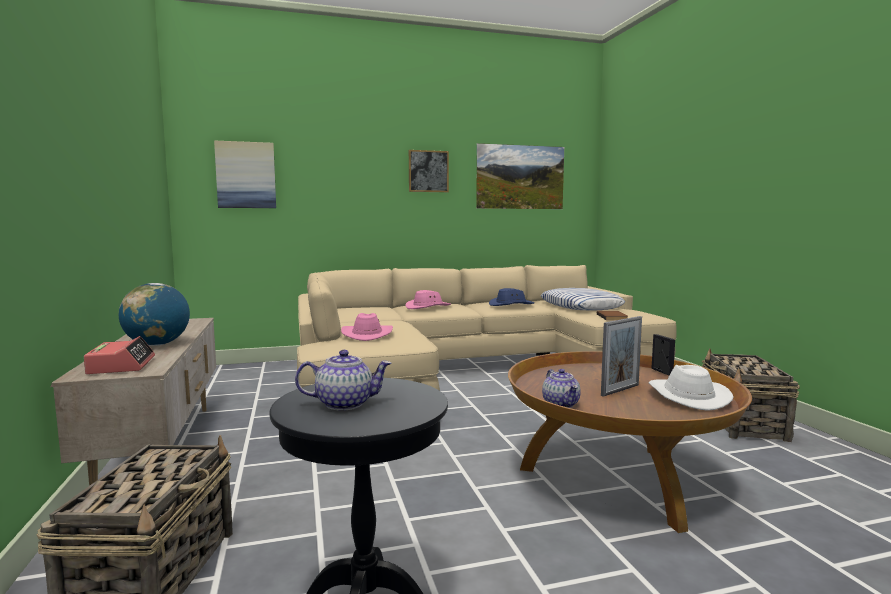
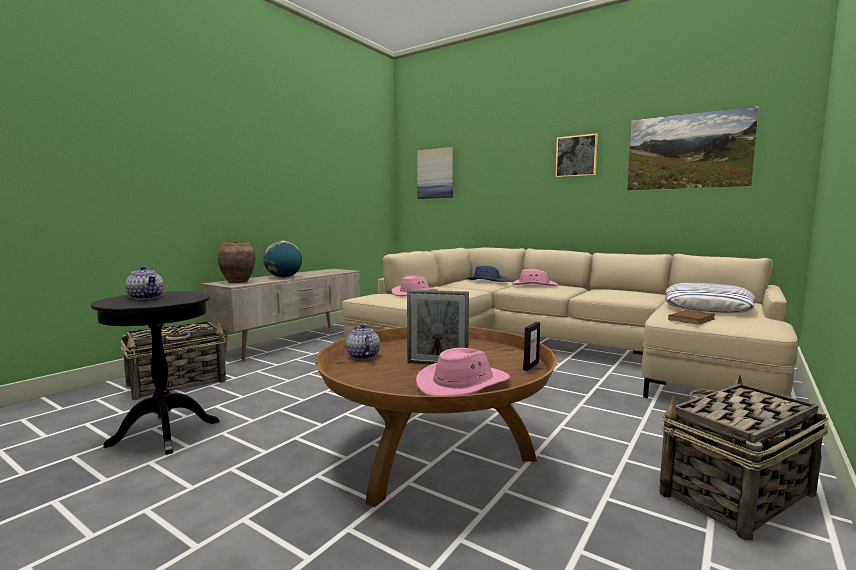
camera: 50 degrees right, 0 degrees up
(122, 365) = (238, 282): alarm clock -> brown vase
(511, 305) = (617, 293): blue hat -> blue hat (487, 280)
(561, 404) = (362, 356): teapot -> teapot turned 120 degrees clockwise
(686, 396) = (463, 384): white hat -> pink hat

